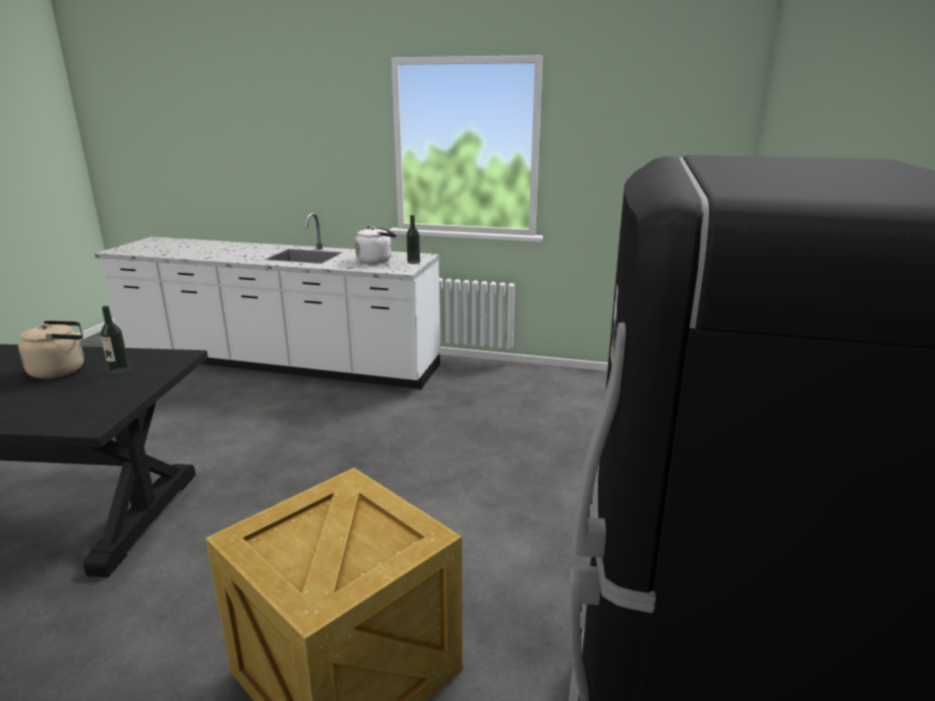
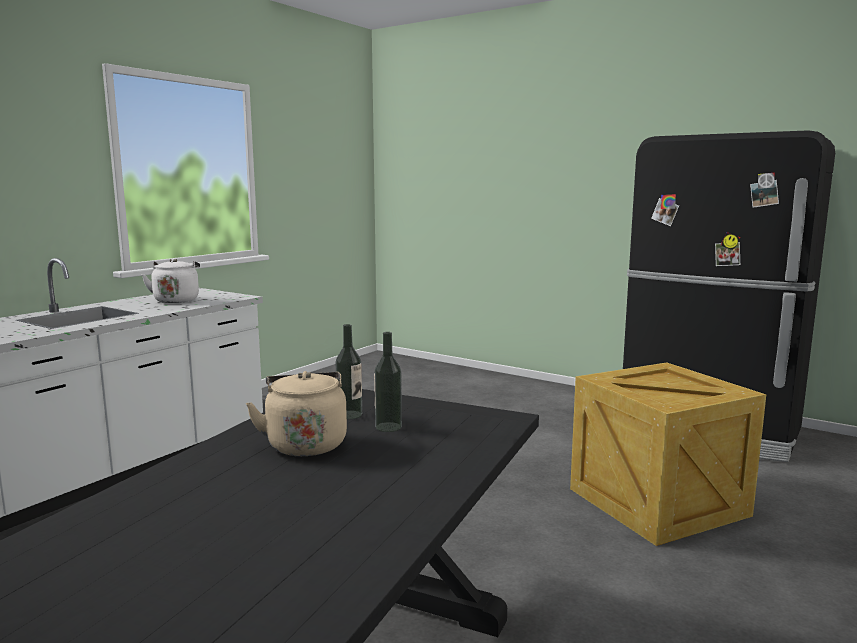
camera: 70 degrees left, 10 degrees down
(413, 262) = (213, 293): bottle -> bottle (388, 427)

